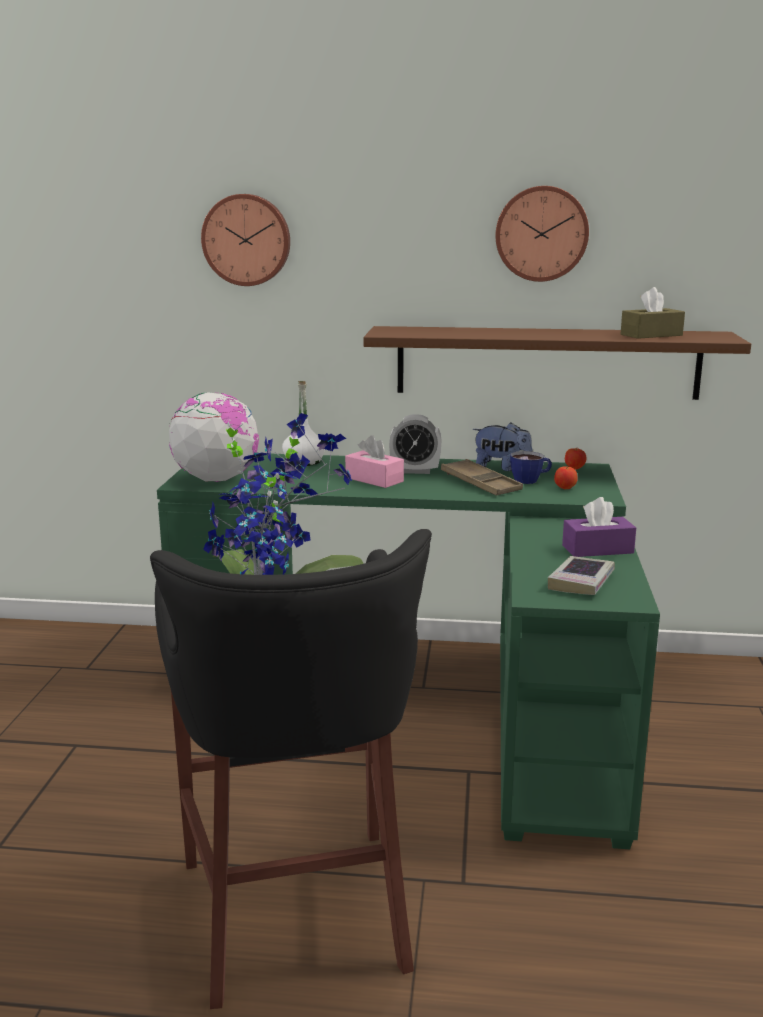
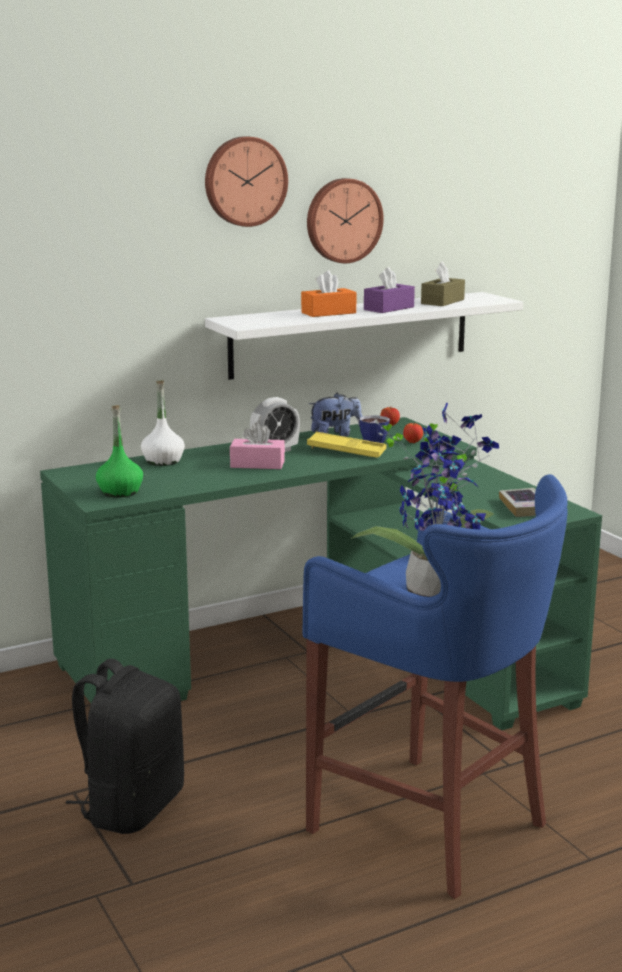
camera: 35 degrees left, 0 degrees up
(94, 776) = (131, 807): none -> black backpack
(216, 479) = (120, 492): globe -> green bottle
(247, 240) = (80, 243): wall clock -> wall clock (244, 181)
(298, 917) = (434, 827): black stool -> blue stool
(480, 484) = (346, 451): brown tray -> yellow tray
(497, 332) = (328, 313): none -> orange tissue box
(547, 362) = (351, 334): brown shelf -> white shelf
(597, 549) = (496, 483): purple tissue box -> purple tissue box (389, 308)

